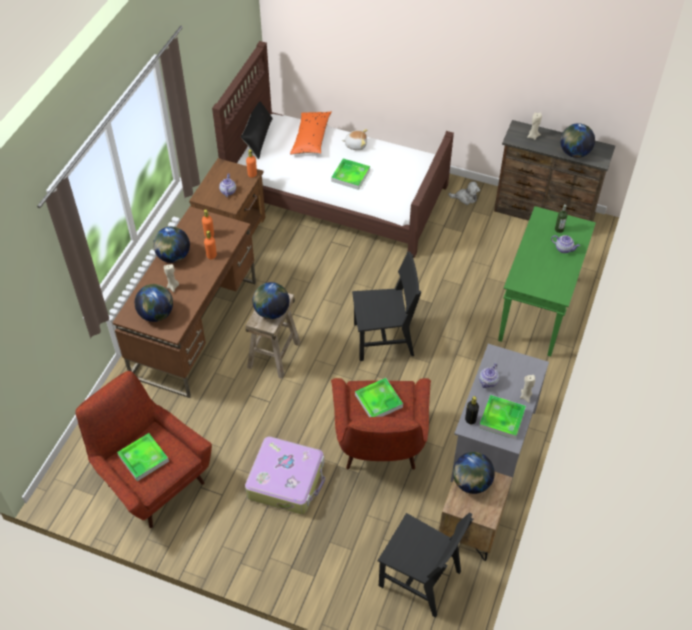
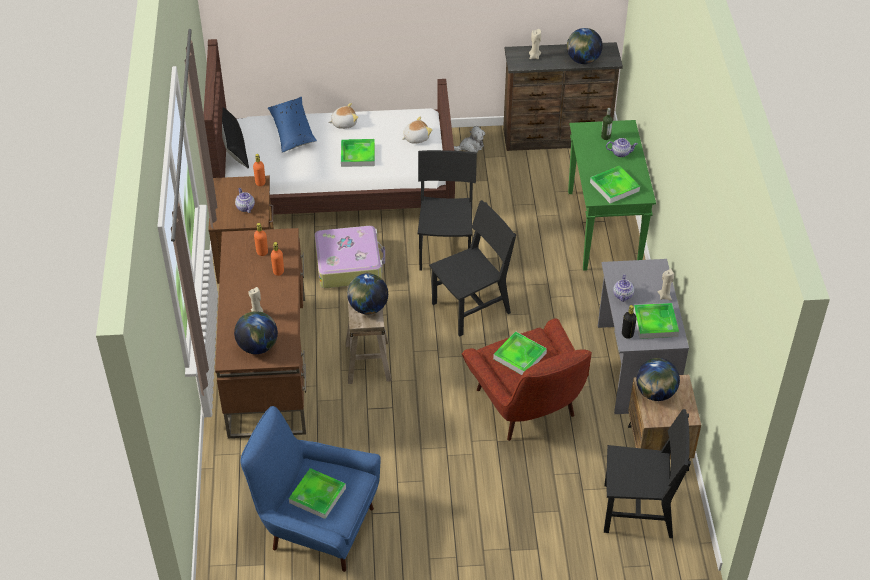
camera: 25 degrees left, 5 degrees down
(152, 480) = (316, 526): red armchair -> blue armchair
(173, 256) = (238, 285): globe -> none
(286, 480) = (456, 473): suitcase -> suitcase (349, 264)
(311, 138) = (292, 131): orange pillow -> blue pillow
(392, 281) = (446, 250): none -> black chair
(407, 176) = (416, 137): none -> plush toy
(539, 278) = (614, 186): none -> tray

